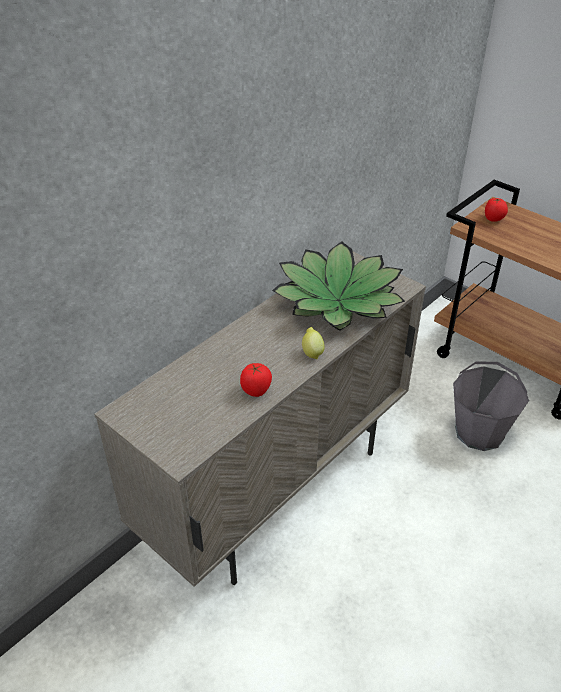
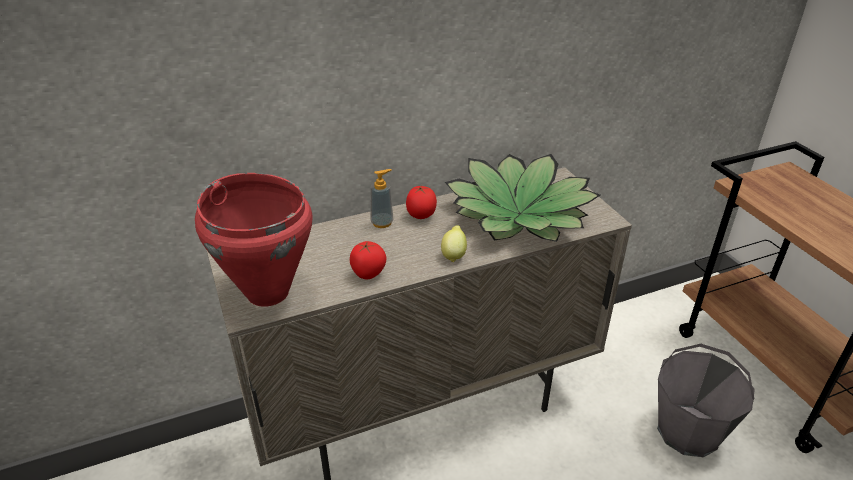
camera: 25 degrees right, 5 degrees down
(184, 434) = (268, 292): none -> red cooking pot
(233, 341) = (382, 223): none -> soap dispenser
(493, 219) = (775, 184): tomato -> tomato (421, 216)

